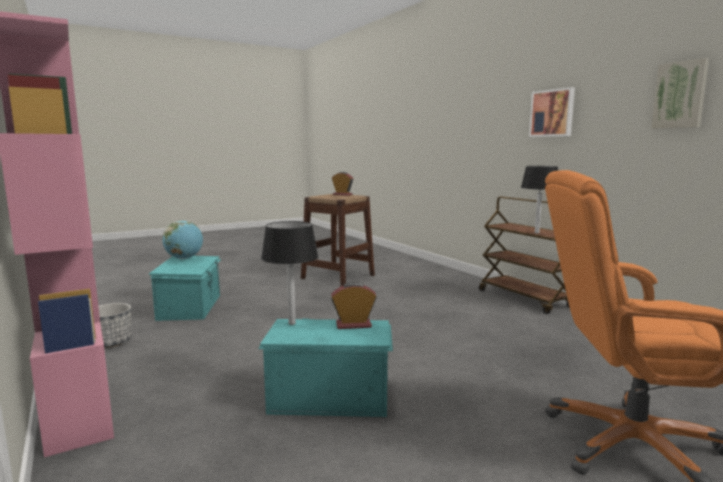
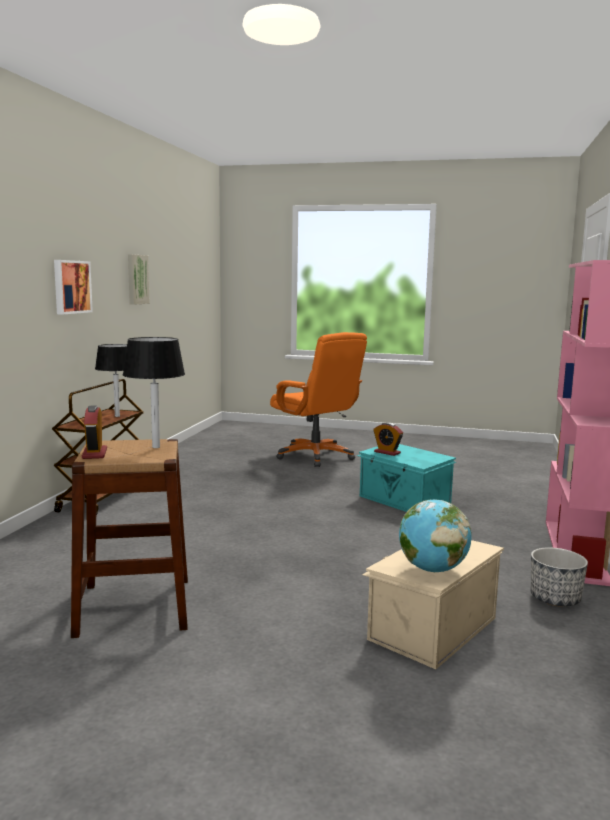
camera: 135 degrees left, 0 degrees up
(191, 307) = (431, 628): turquoise storage box -> beige storage box
(291, 323) = (421, 462): black table lamp -> black table lamp (156, 447)

